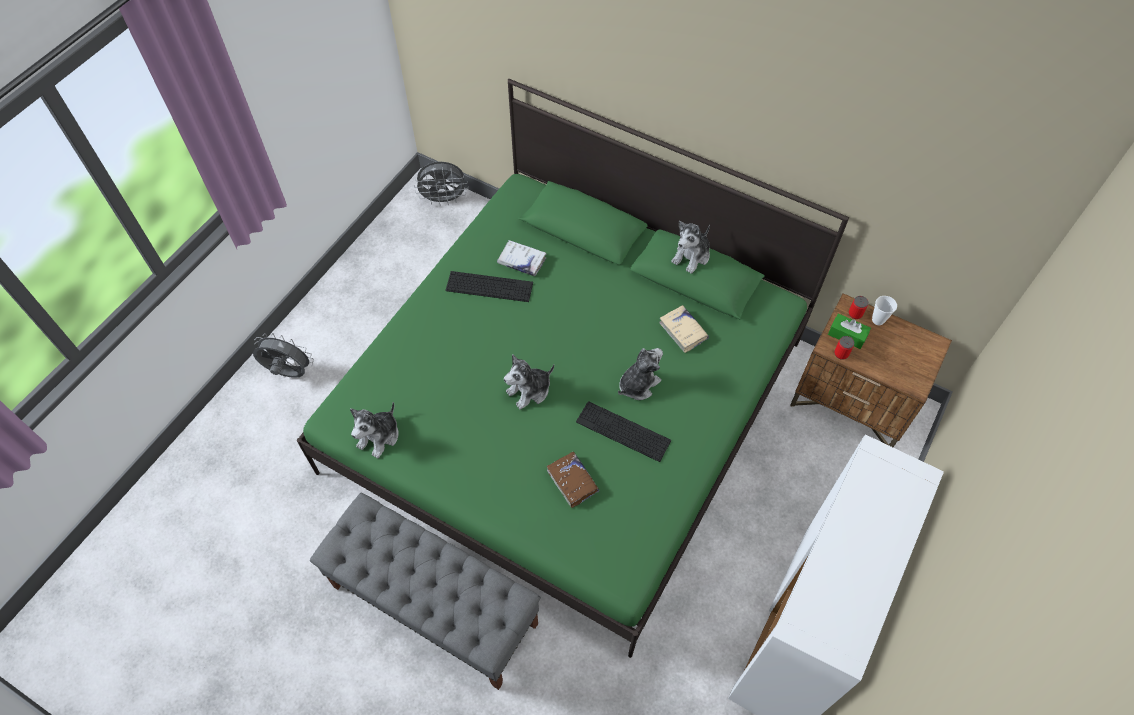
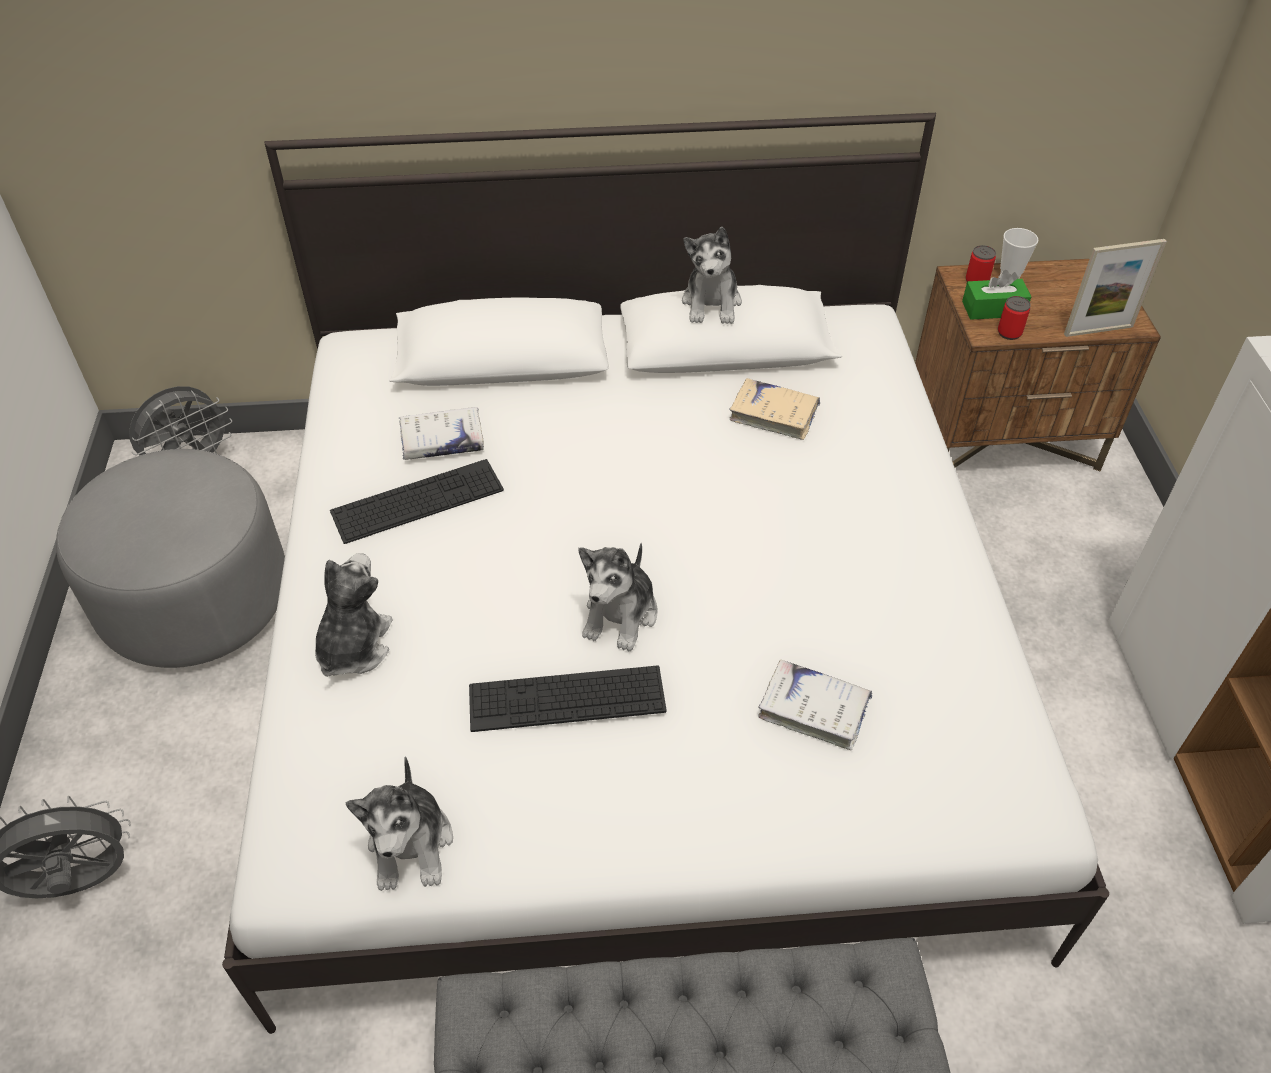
camera: 35 degrees left, 10 degrees down
(403, 271) = (196, 601): none -> grey ottoman
(567, 406) = (636, 651): green bed -> white bed
(572, 481) = (814, 710): brown book -> white book
(623, 431) = (819, 591): keyboard -> keyboard (567, 698)
(638, 384) = (778, 515): plush toy -> plush toy (353, 646)
(893, 379) = (1098, 330): none -> picture frame

